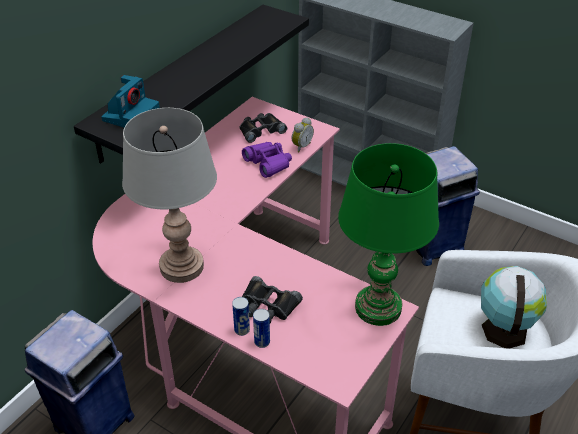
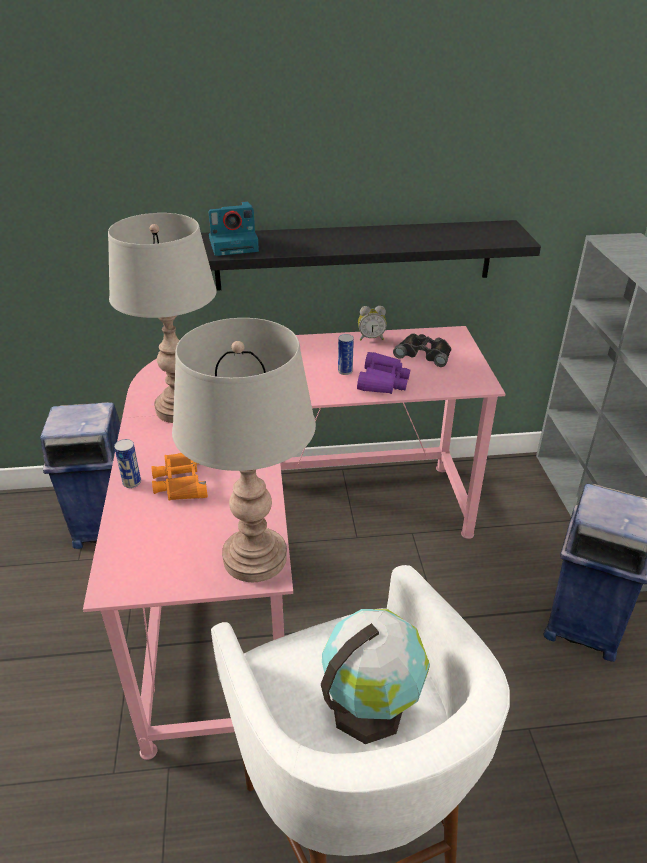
camera: 50 degrees right, 5 degrees down
(262, 342) = (126, 503): can -> can (345, 371)
(268, 305) = (180, 481): black binoculars -> orange binoculars
(301, 146) = (437, 386): alarm clock -> alarm clock (371, 338)
(378, 308) = (255, 558): green table lamp -> grey table lamp

